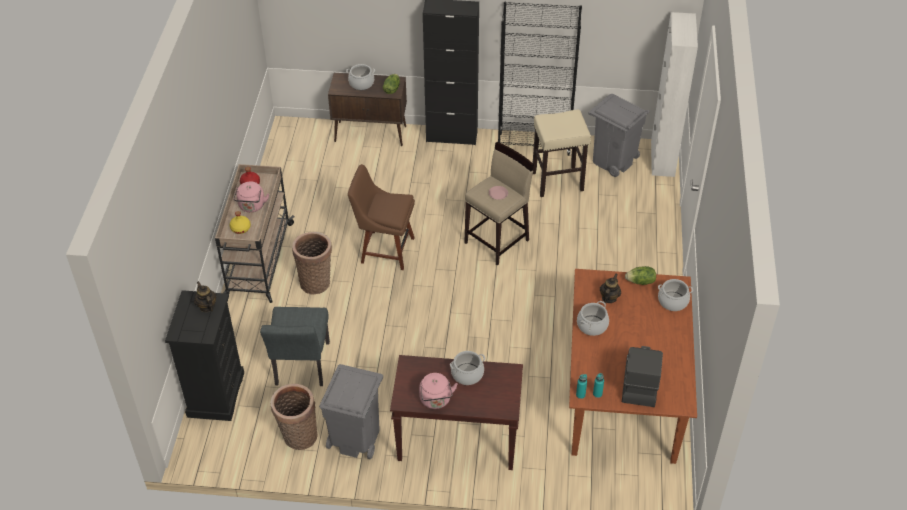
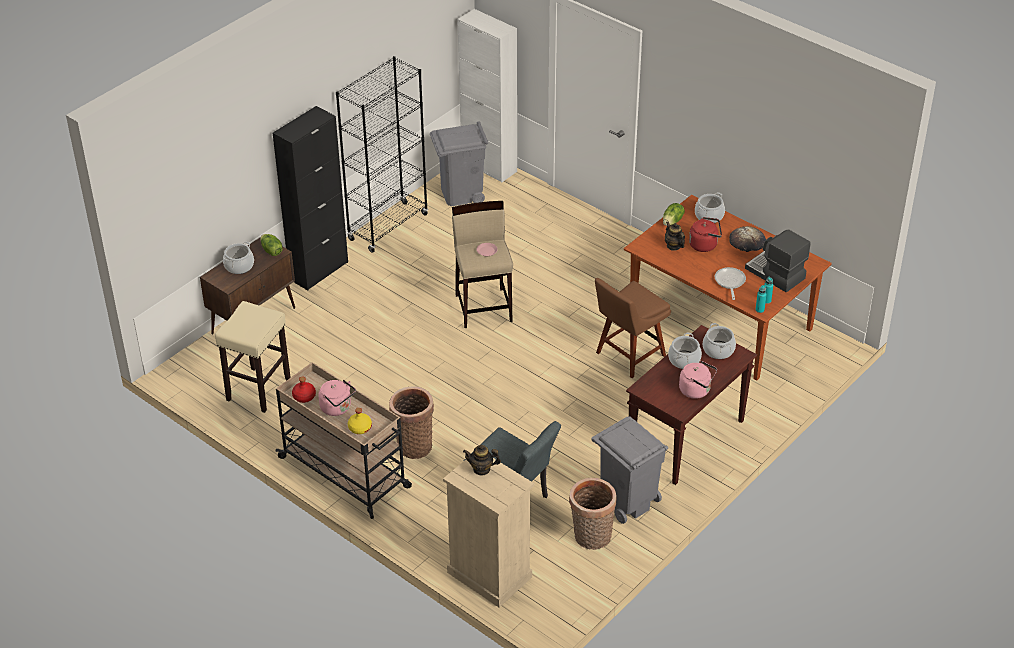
camera: 55 degrees left, 5 degrees down
(215, 394) = (489, 575): black dresser -> beige dresser
(384, 249) = (419, 381): brown chair -> brown chair (628, 355)
(558, 181) = (450, 237): beige stool -> beige stool (259, 389)
(592, 325) = (694, 269): cooking pot -> cooking pot (718, 350)
(597, 357) = (729, 282): none -> frying pan
(631, 317) = (705, 245): none -> red kettle
(664, 343) = (747, 242): none -> bread

